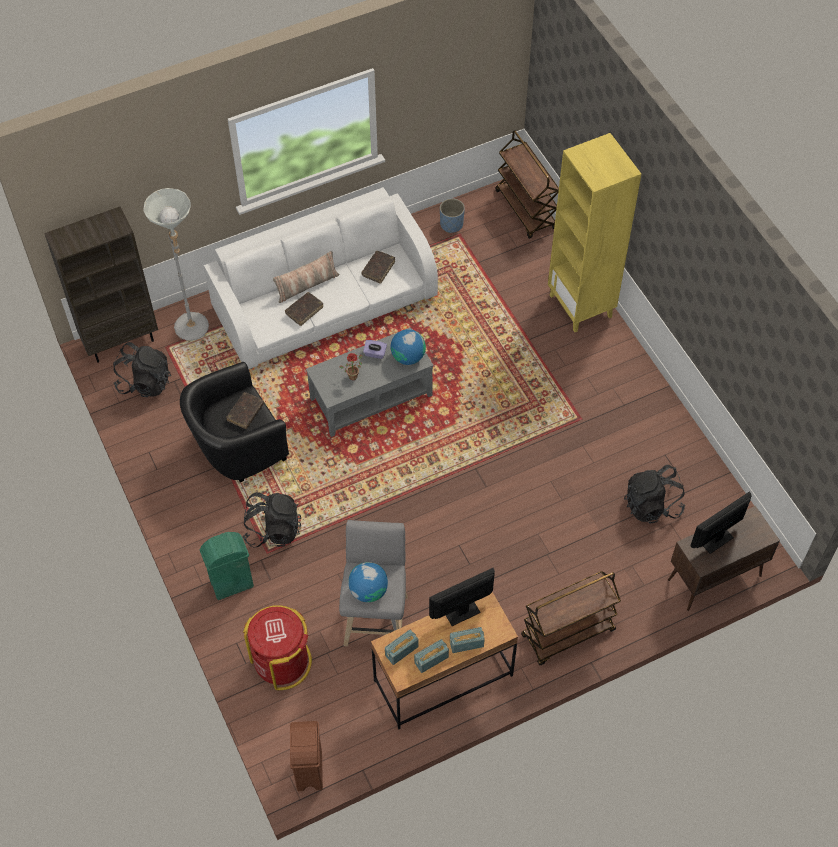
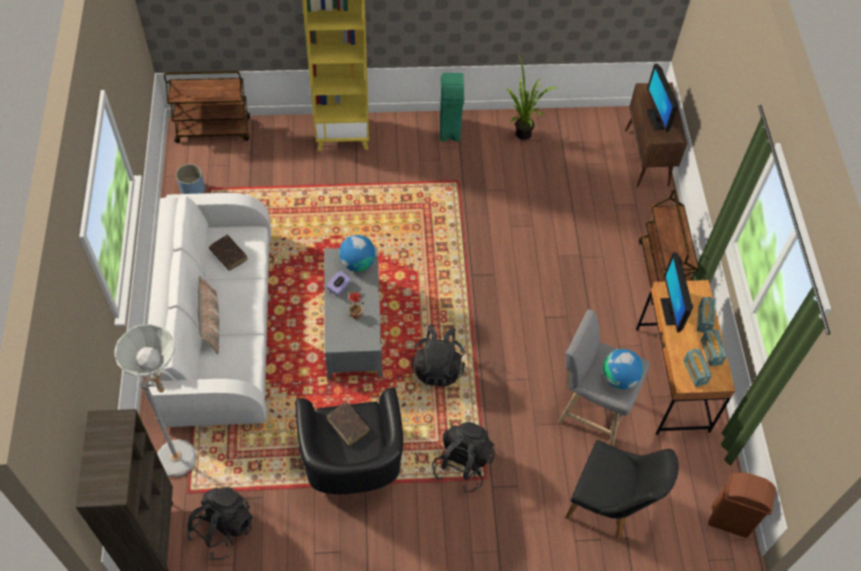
camera: 70 degrees left, 0 degrees up
(231, 584) = (508, 523): green trash can -> green trash can (449, 130)
(282, 661) = (610, 505): red trash can -> black chair
(304, 311) = (242, 335): brown book -> none
(652, 505) = (564, 168): black backpack -> black backpack (438, 366)
(670, 452) = (520, 137): none -> potted plant

